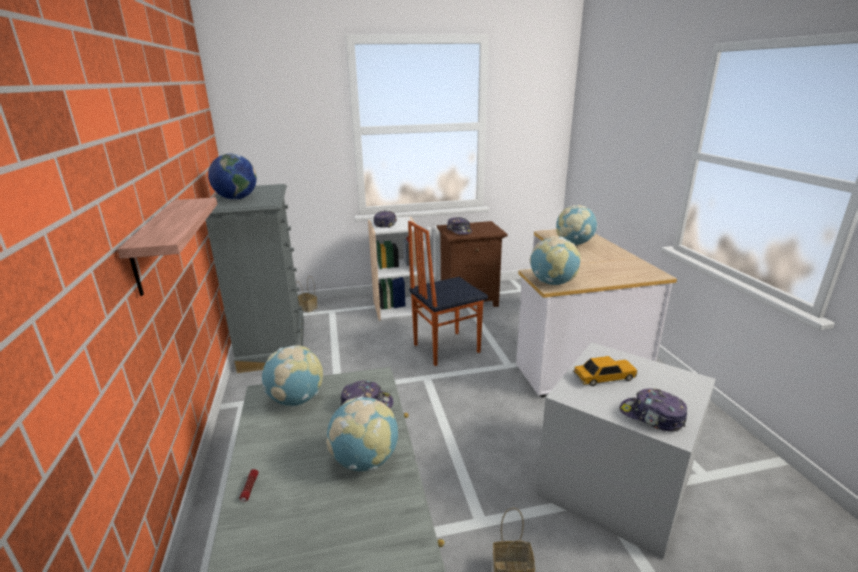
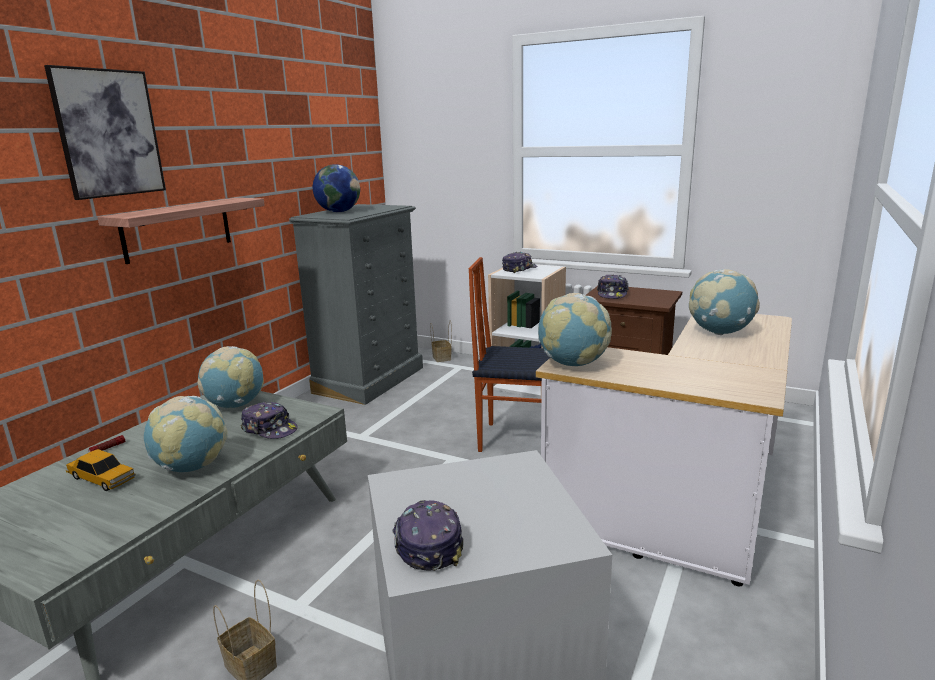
camera: 40 degrees right, 5 degrees down
(103, 147) = (108, 133): none -> picture
(604, 377) = (466, 486): toy car -> toy car (102, 478)

